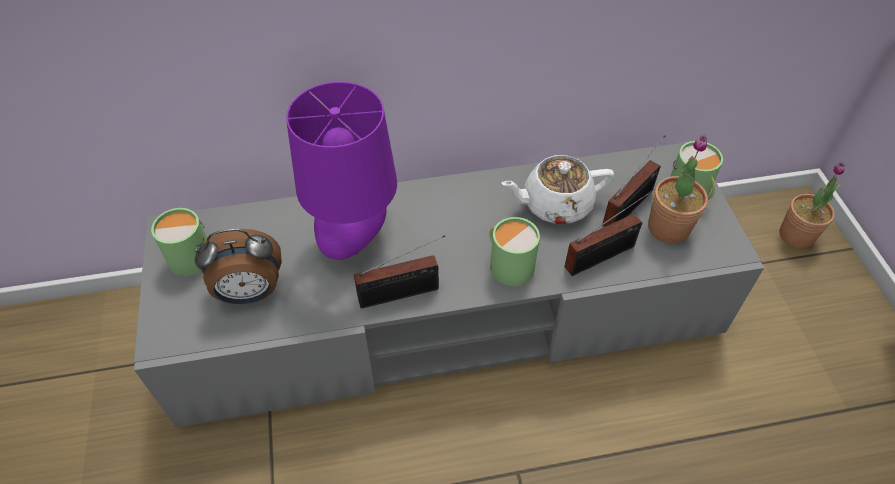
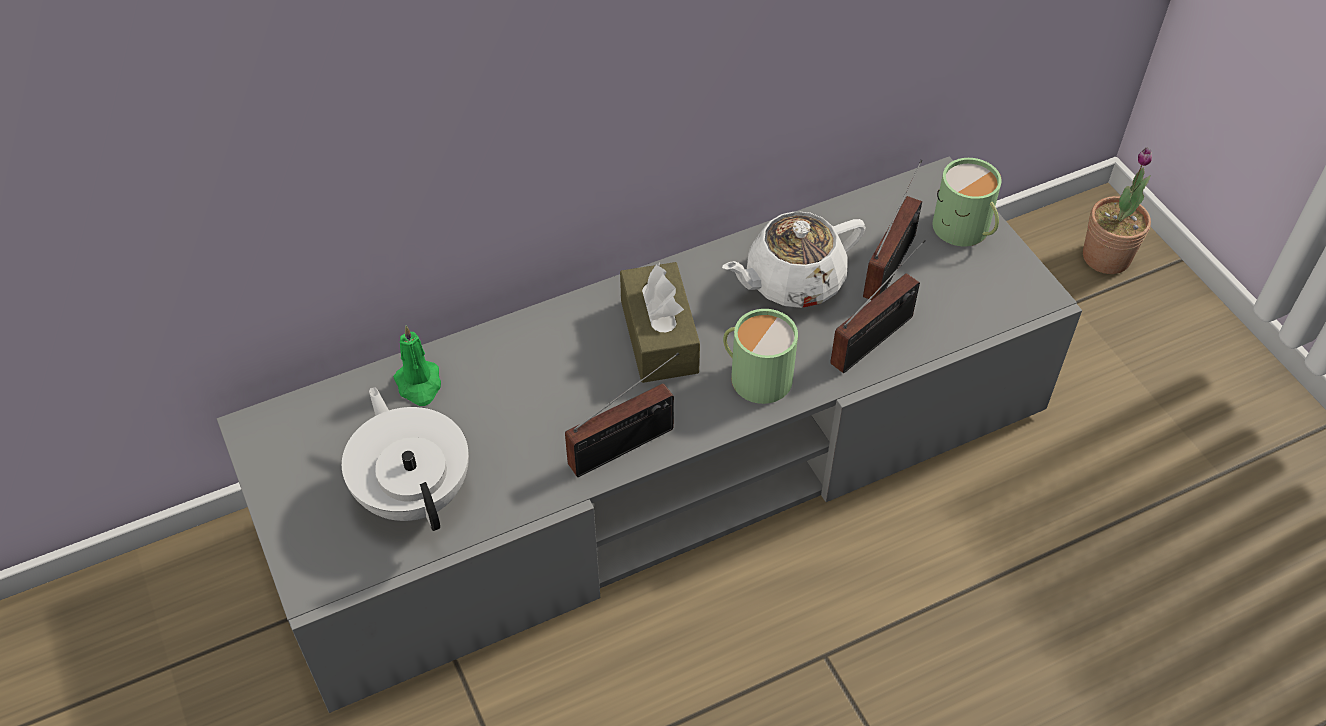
camera: 15 degrees left, 0 degrees up
(191, 254) = (307, 456): green mug -> none
(250, 293) = (414, 491): alarm clock -> white teapot
(281, 222) = (419, 384): none -> green candle
(356, 240) = (535, 387): purple table lamp -> none
(450, 223) = (659, 336): none -> brown tissue box
(668, 228) = (949, 283): potted plant -> none

